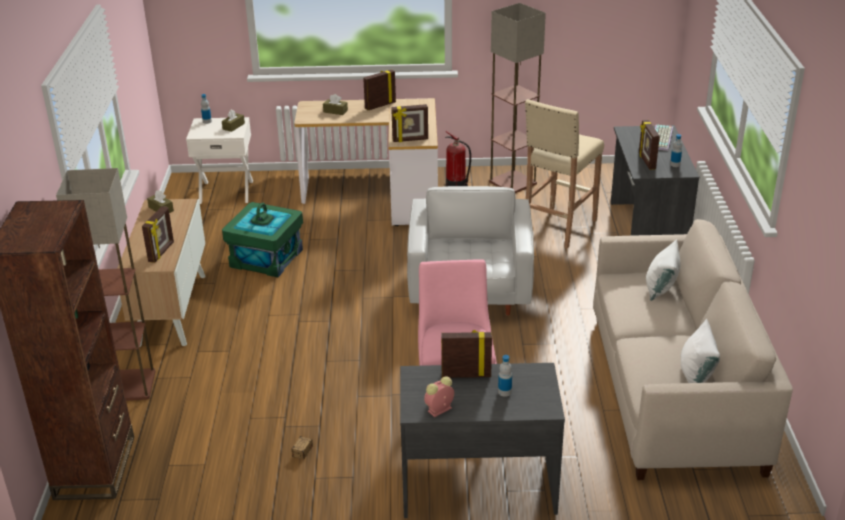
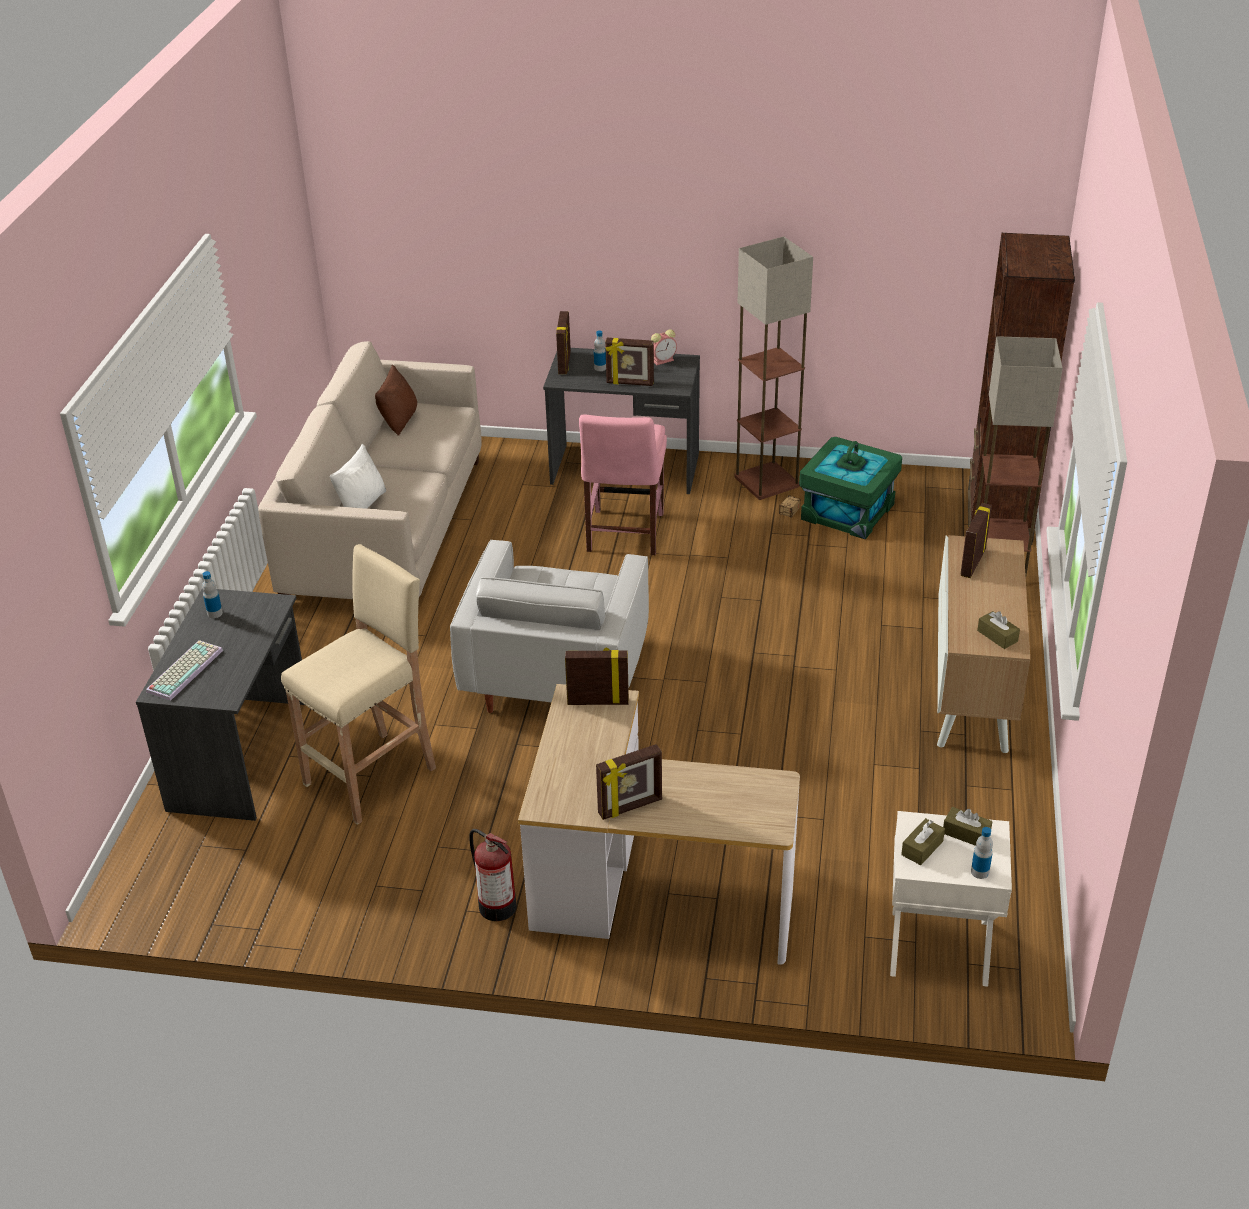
camera: 170 degrees left, 5 degrees up
(266, 258) = (847, 769): green storage box -> green storage box (848, 512)
(335, 111) = (719, 799): brown tissue box -> brown tissue box (966, 833)
(513, 182) = (389, 897): floor lamp -> floor lamp (765, 481)
(646, 161) = (250, 624): picture frame -> picture frame (565, 363)
(696, 375) = (399, 421): white pillow -> brown pillow

